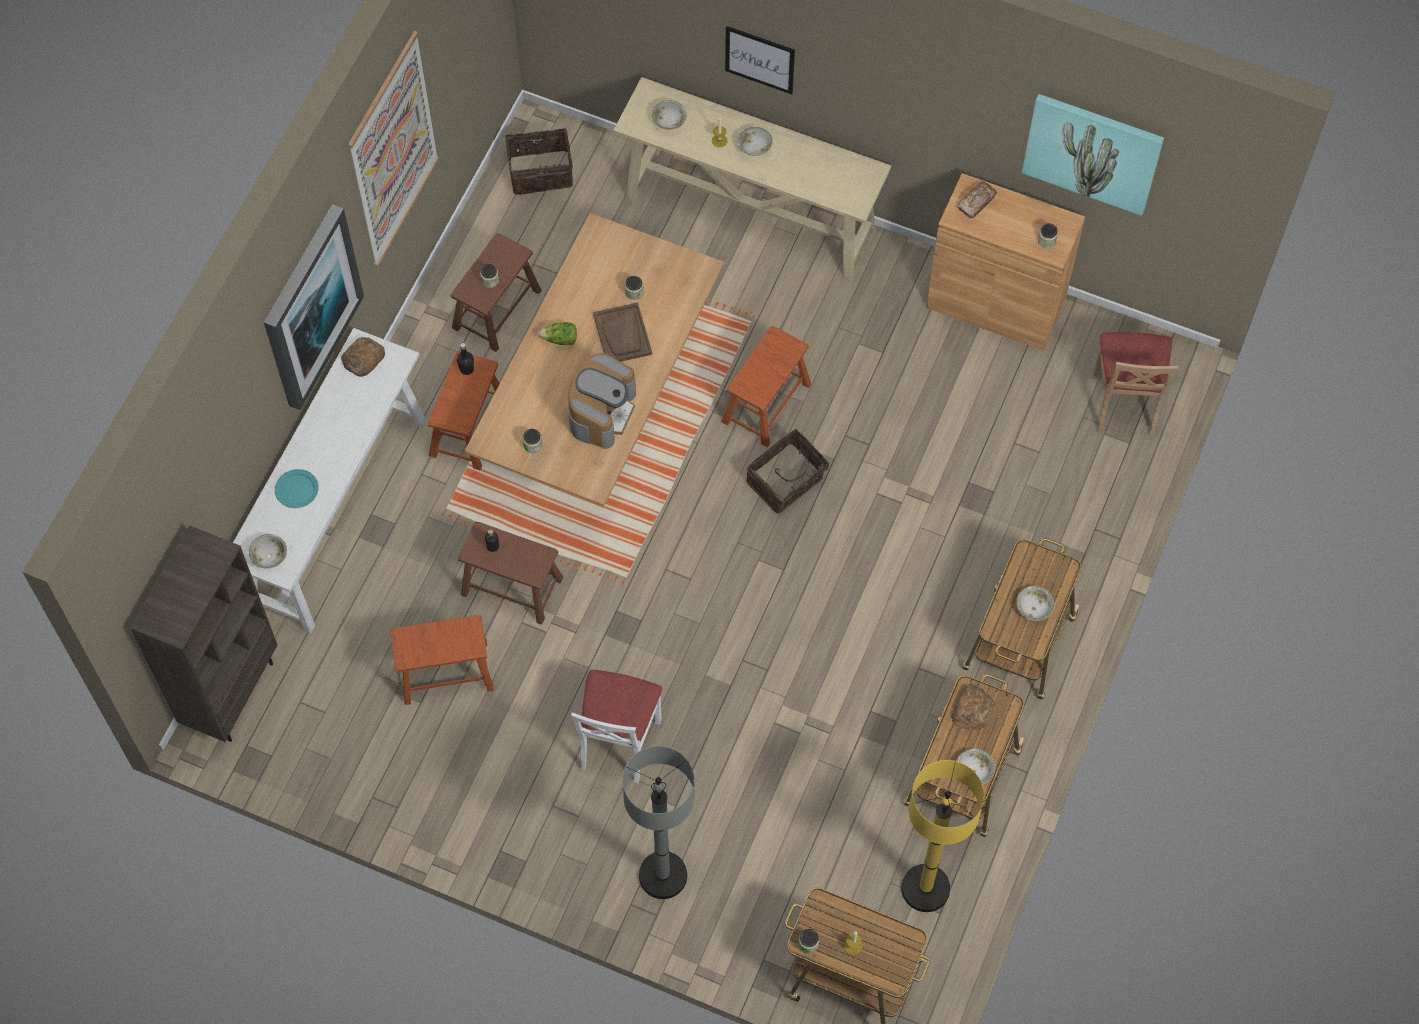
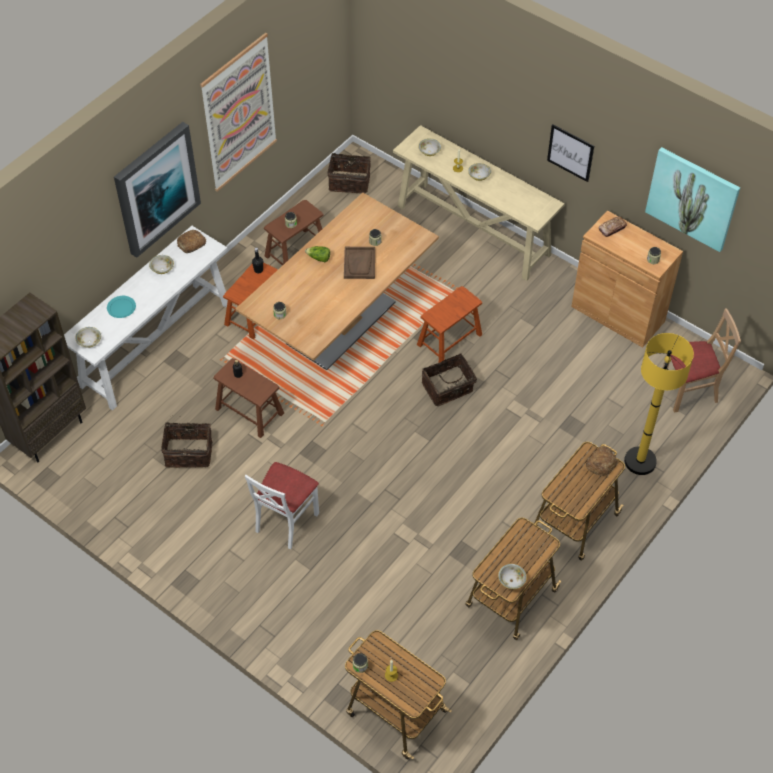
camera: 15 degrees right, 10 degrees down
(445, 671) = (189, 452): brown stool -> basket
(601, 411) = (331, 304): coffee machine -> none
(663, 875) = (287, 612): grey floor lamp -> none
(760, 59) = (491, 113): picture -> picture (570, 152)
(925, 888) = (464, 664): yellow floor lamp -> yellow floor lamp (640, 461)
(972, 710) = (522, 541): bread -> bread (601, 463)
(1033, 608) = (584, 486): bowl -> bowl (162, 269)
(1125, 404) = (689, 390): beige chair -> beige chair turned 120 degrees counterclockwise

